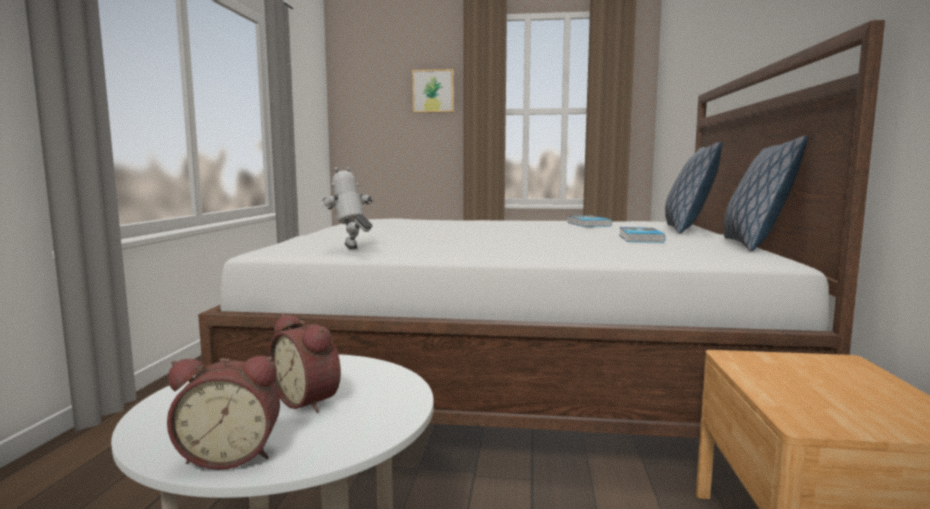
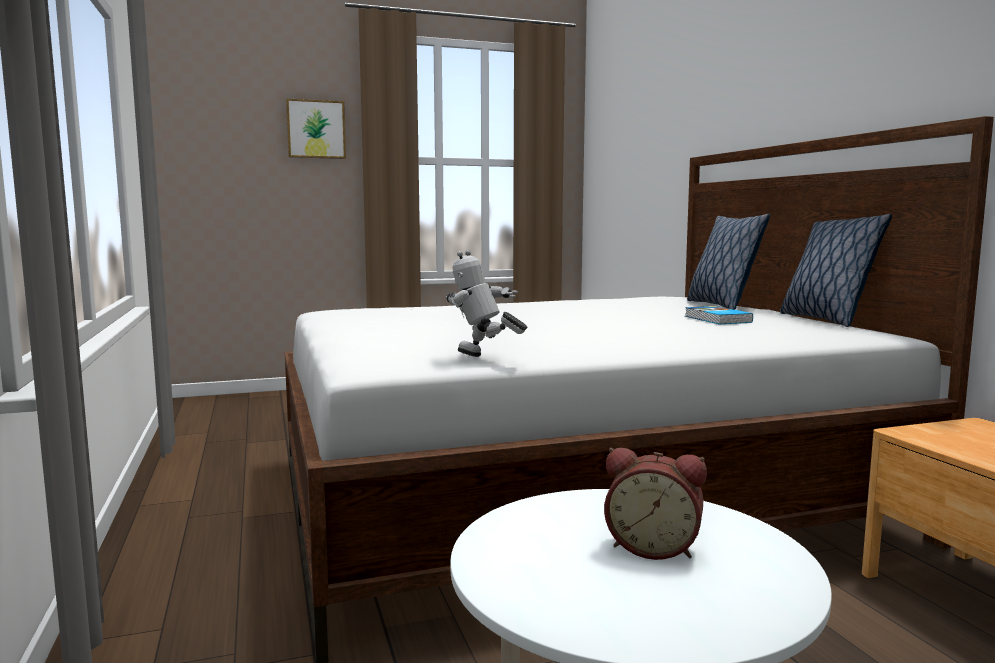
camera: 25 degrees left, 0 degrees up
(231, 455) = (708, 621): alarm clock -> none
(587, 224) = (611, 304): book -> none

